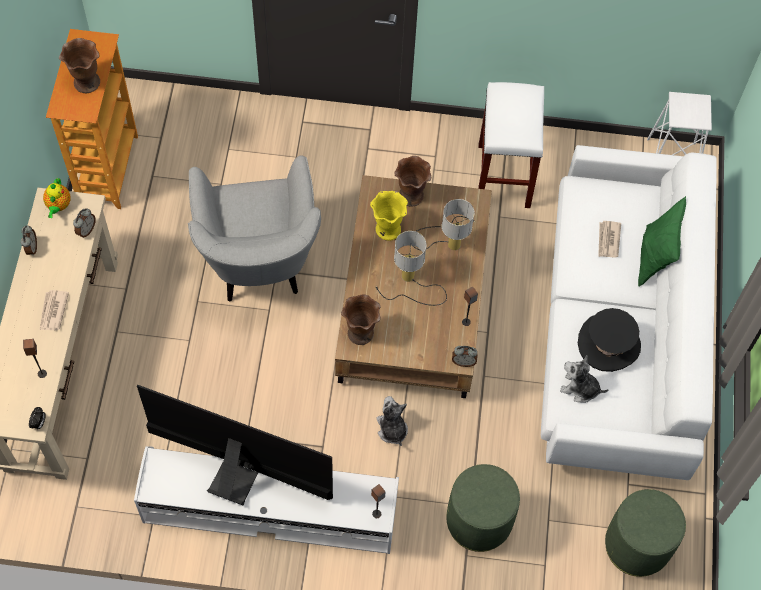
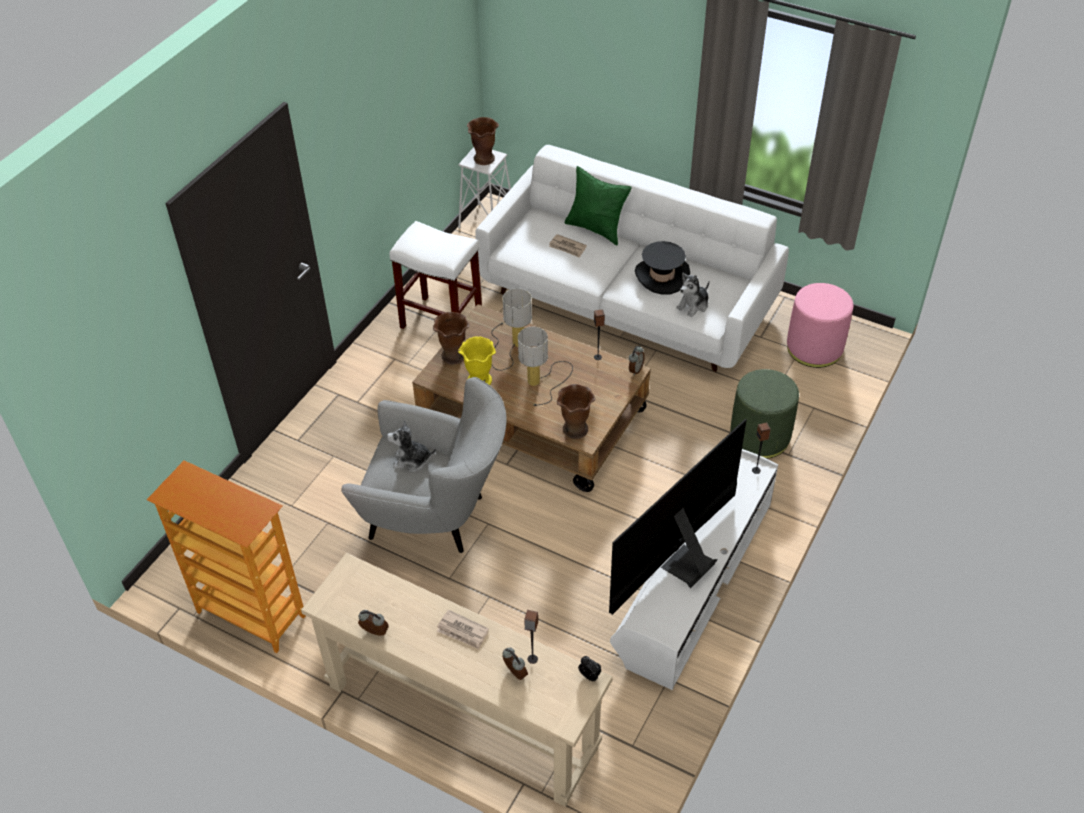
camera: 65 degrees left, 15 degrees down
(58, 206) = (336, 596): teapot -> none
(86, 82) = (226, 501): brown vase -> brown vase (484, 159)
(86, 230) = (379, 578): alarm clock -> alarm clock (514, 673)
(392, 429) = (651, 469): plush toy -> plush toy (411, 460)
(637, 545) = (814, 348): green ottoman -> pink ottoman

